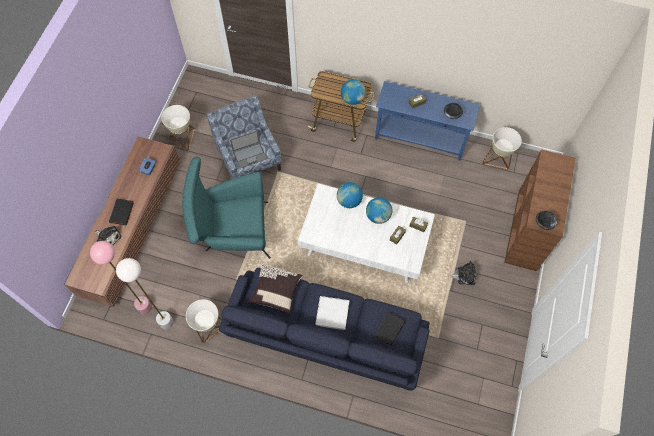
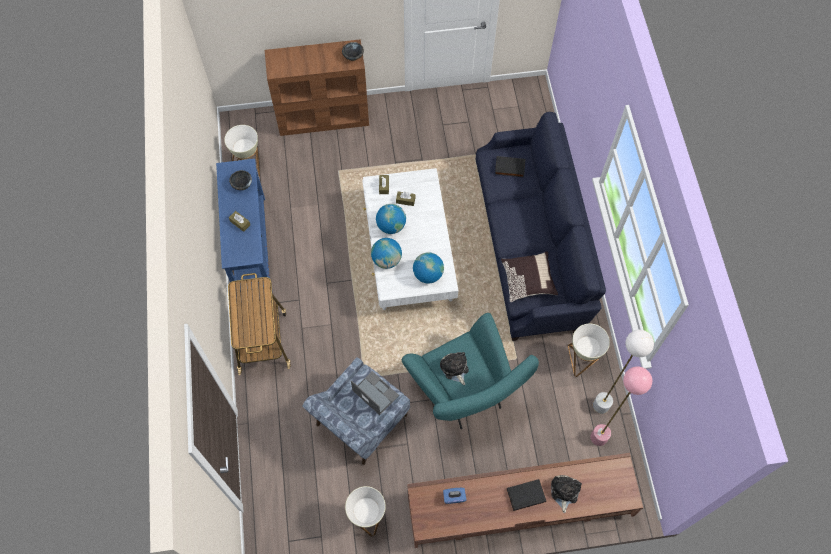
camera: 115 degrees left, 0 degrees up
(332, 313) = (522, 220): white tray -> none
(352, 99) = (261, 293): globe -> globe (428, 274)
(464, 275) = (400, 153): plush toy -> plush toy (454, 368)

